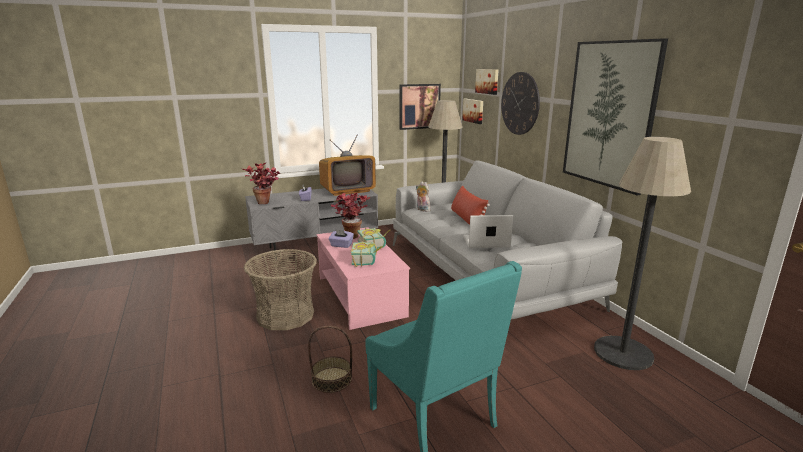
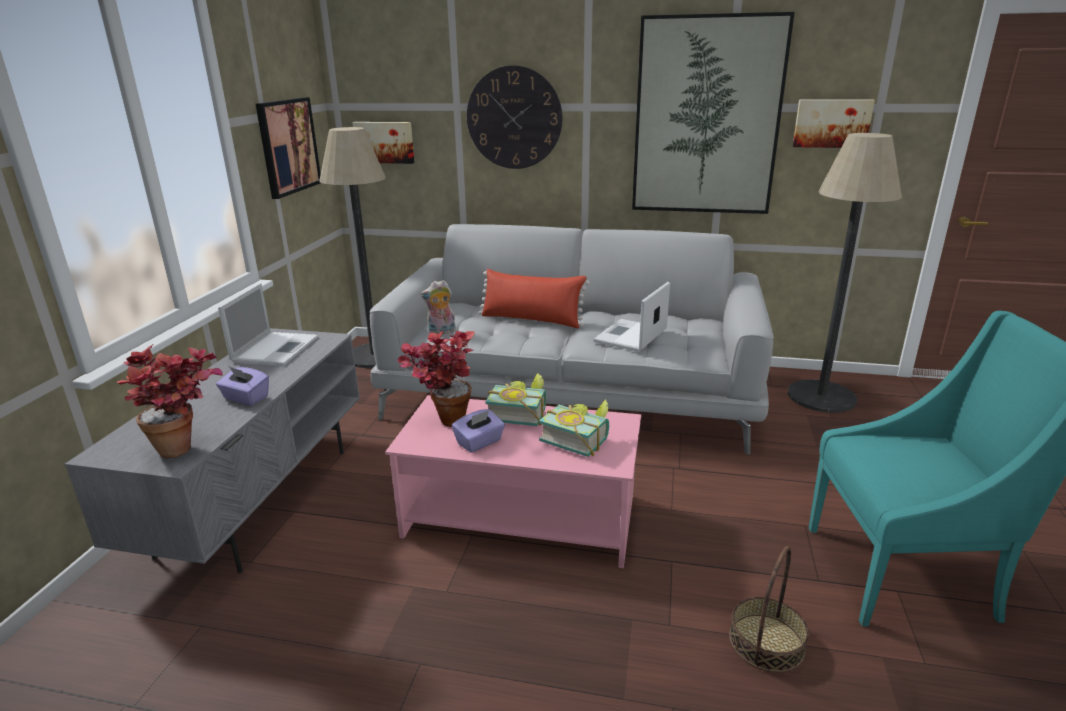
camera: 55 degrees left, 5 degrees up
(285, 315) = (501, 631): basket -> none
(347, 190) = (276, 349): television -> laptop
(487, 81) = (418, 86): picture -> picture (831, 123)

